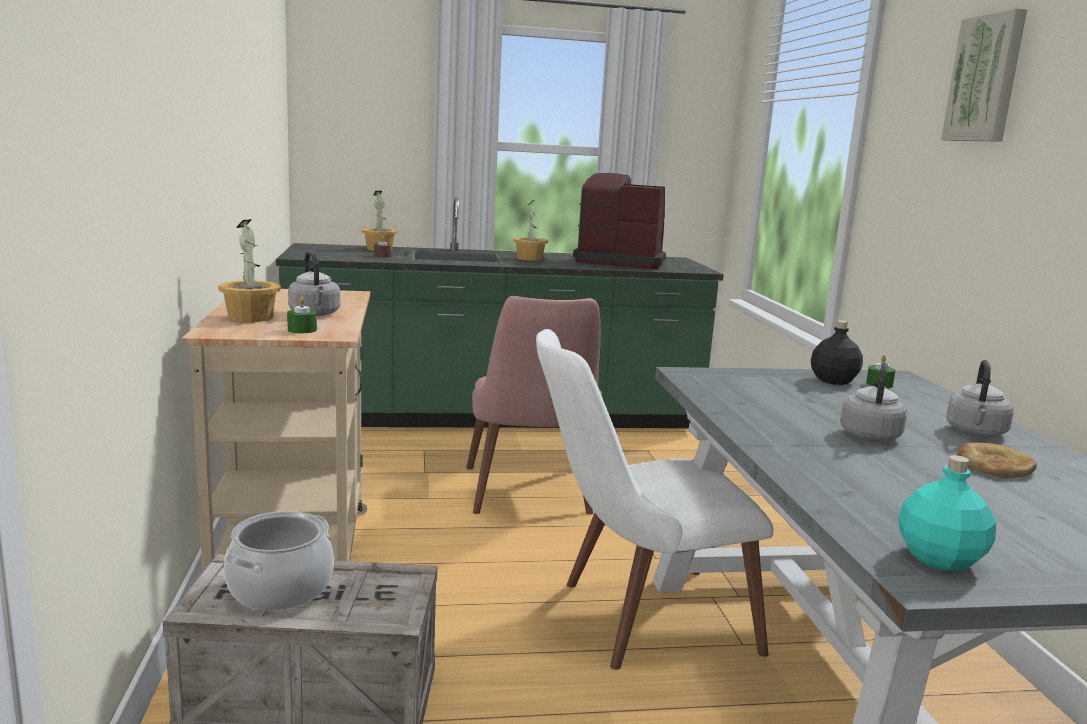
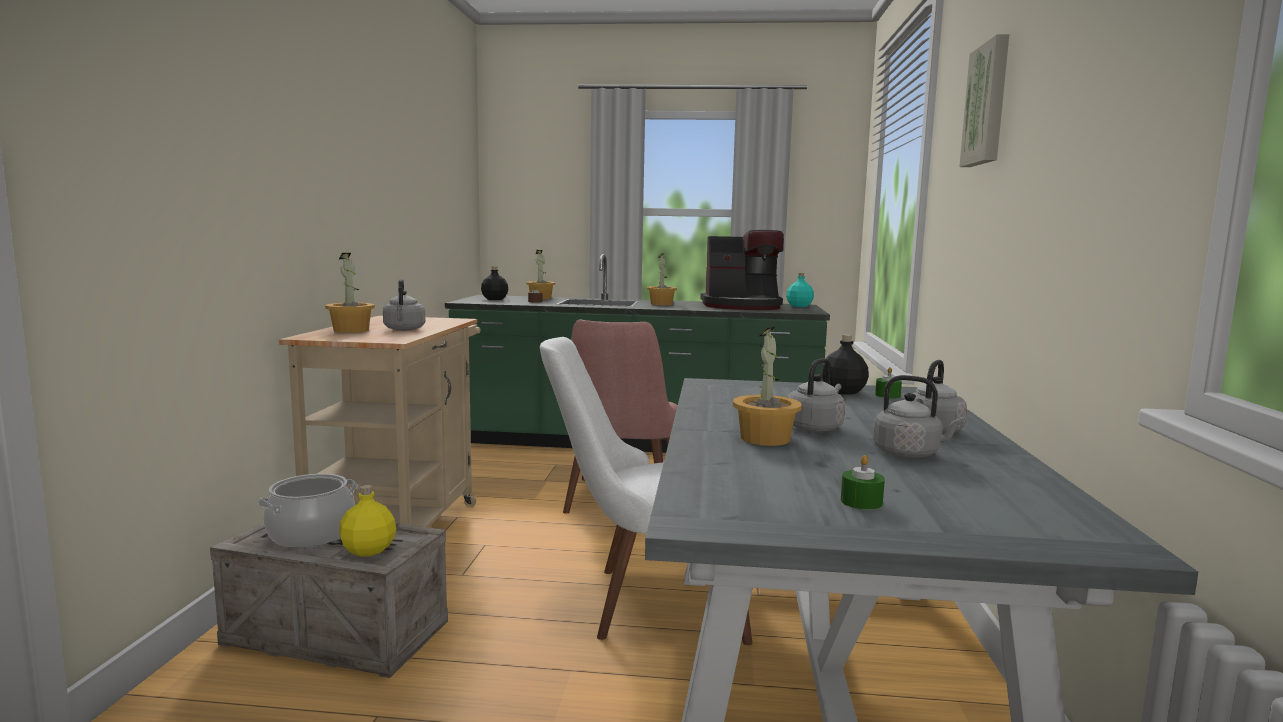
camera: 15 degrees right, 5 degrees down
(302, 330) = (376, 337): green candle -> green candle (861, 502)
(328, 251) = (495, 299): none -> black bottle
(371, 604) = (368, 550): none -> yellow bottle
(619, 262) = (742, 306): coffee machine -> coffee machine turned 150 degrees clockwise
(845, 455) = (766, 439): none -> potted plant
(938, 559) = (734, 509): turquoise bottle -> turquoise bottle (799, 306)
(994, 466) = (910, 454): bread -> grey kettle

